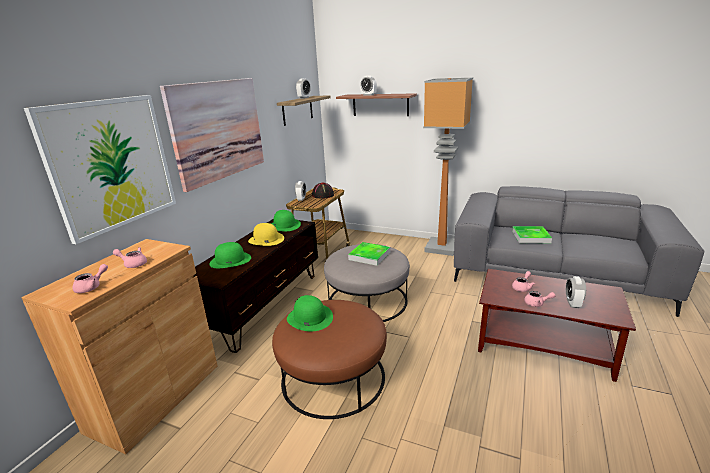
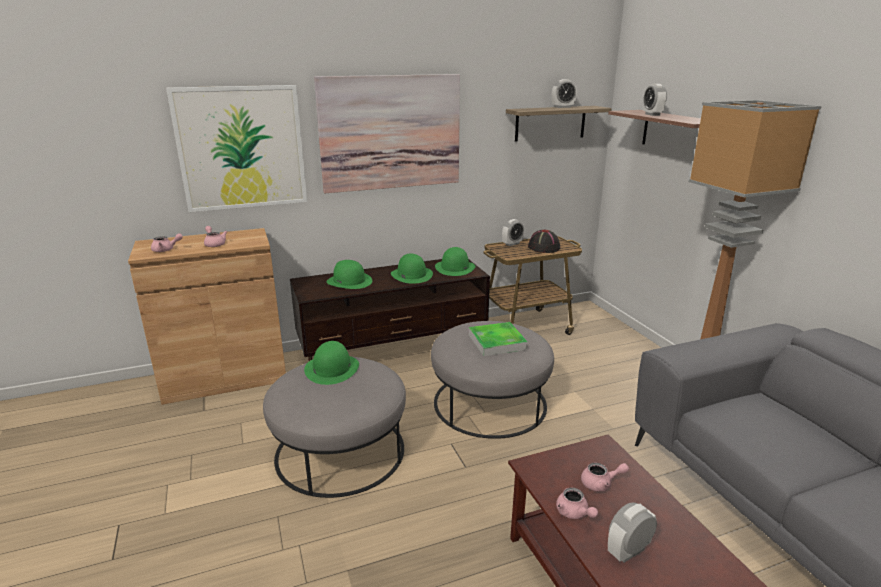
camera: 45 degrees right, 0 degrees up
(266, 239) = (411, 275): yellow hat -> green hat
(333, 377) = (340, 451): brown ottoman -> grey ottoman
(530, 237) = (781, 435): tray -> none

